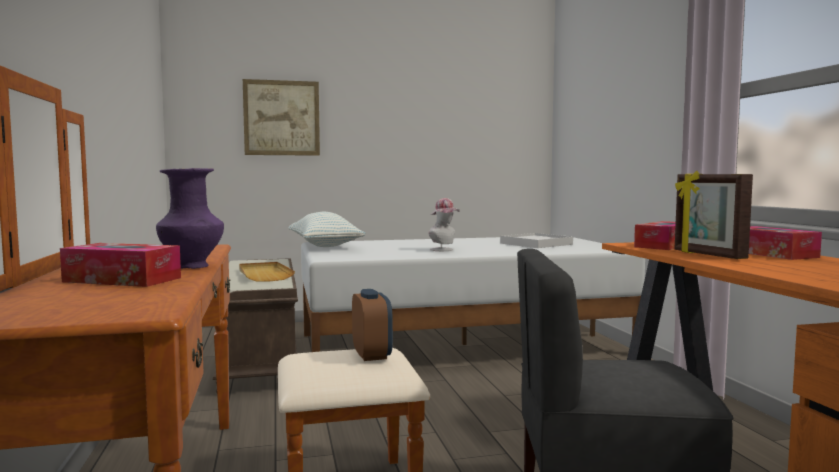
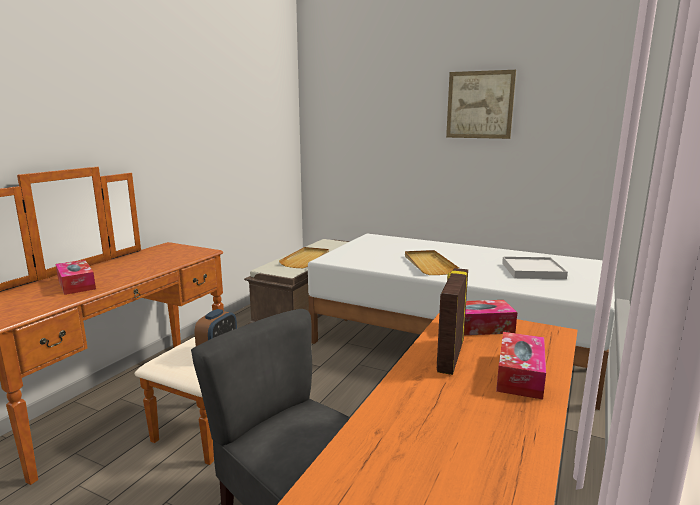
camera: 40 degrees right, 10 degrees up
(192, 267) = (130, 277): purple vase -> none
(281, 118) = (372, 132): picture -> picture (480, 105)
(324, 246) = (363, 242): pillow -> none
(444, 250) = (428, 264): hat -> beige tray

